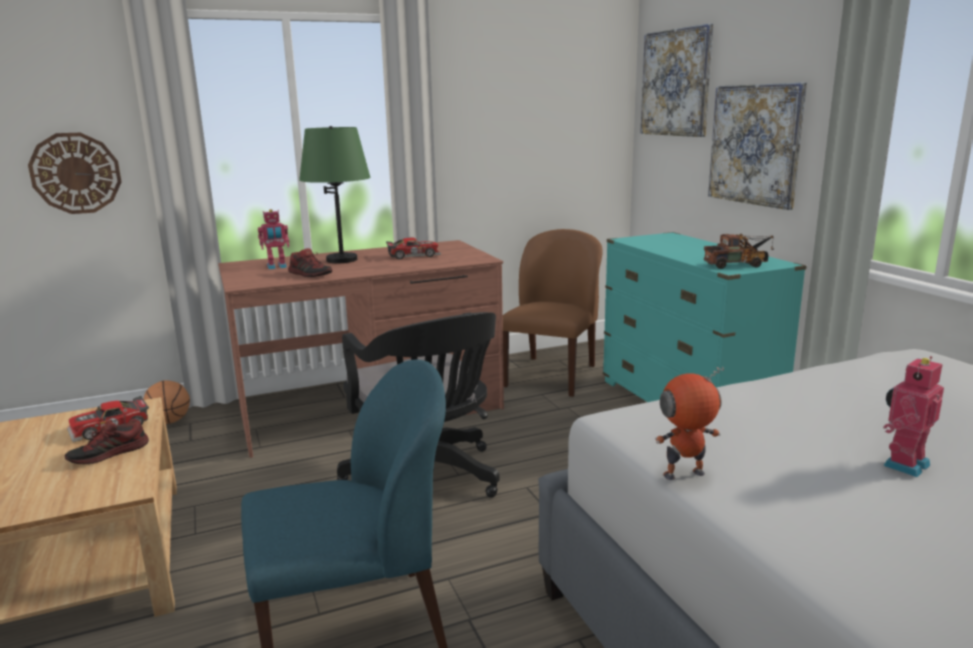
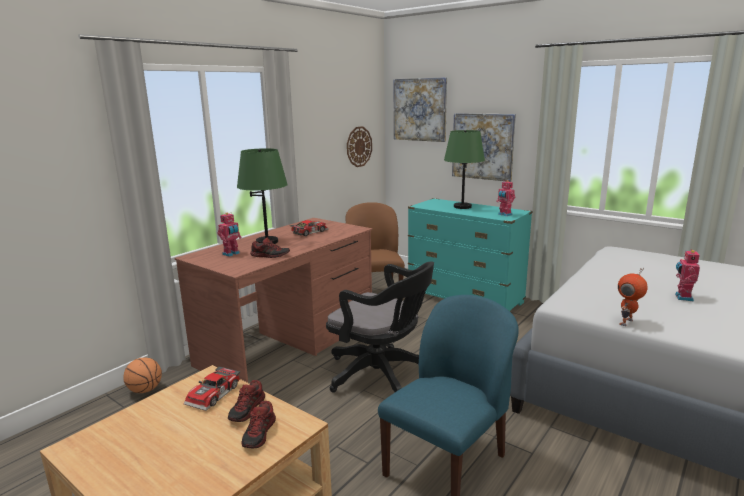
camera: 30 degrees left, 0 degrees up
(76, 173) = (53, 200): wall clock -> wall clock (359, 146)
(76, 483) = (259, 434): none -> shoe
(692, 247) = (462, 207): none -> green table lamp
(739, 265) = (504, 214): toy truck -> toy robot

